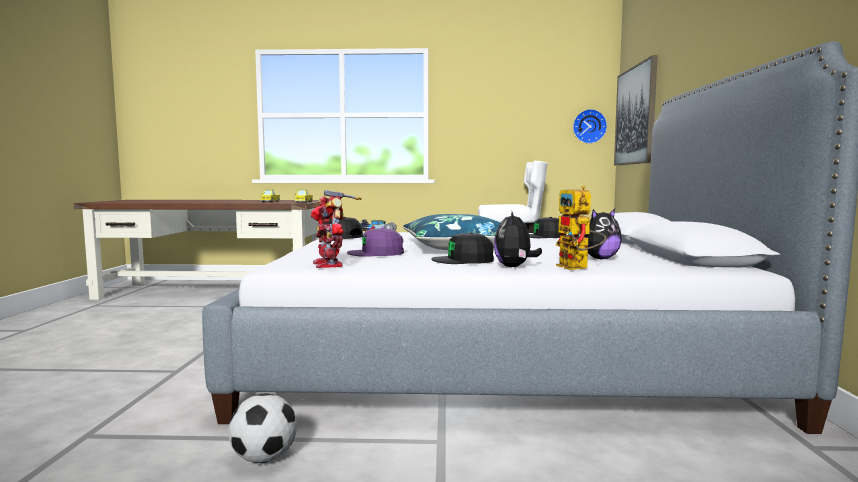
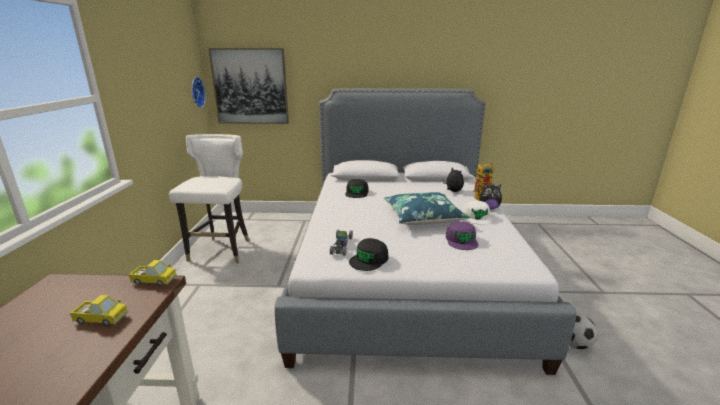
camera: 90 degrees left, 15 degrees up
(330, 264) = (516, 252): toy robot -> none
(464, 260) = (477, 217): black cap -> white cap

